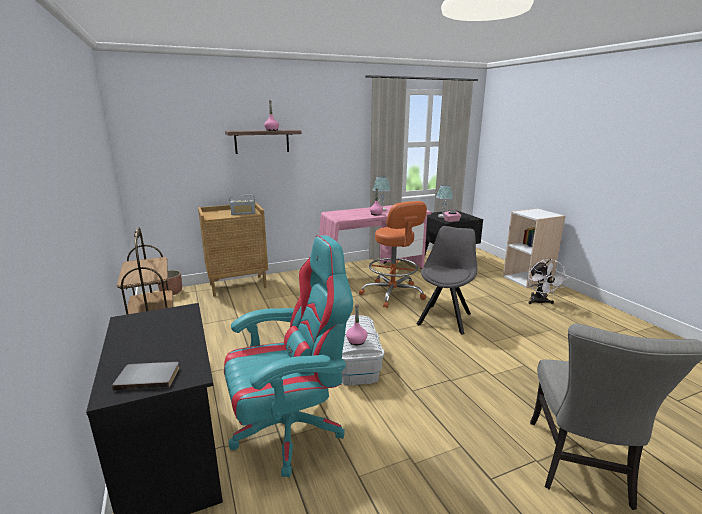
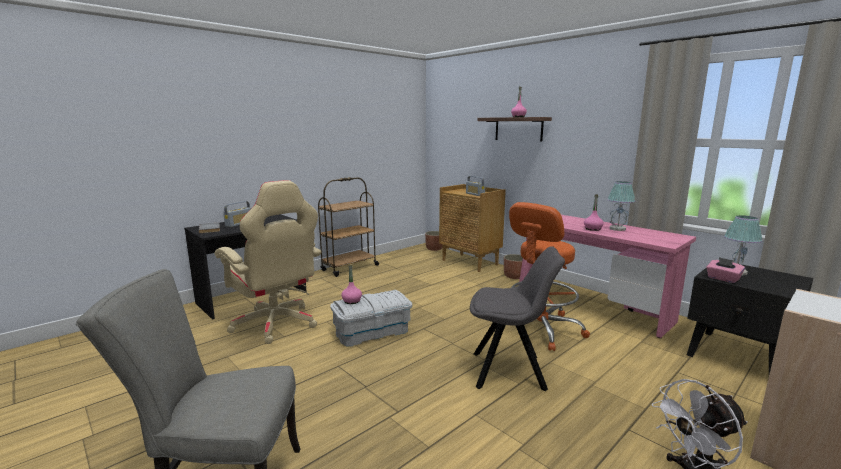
camera: 70 degrees right, 5 degrees down
(144, 350) = (239, 224): none -> radio
(289, 430) = (275, 323): turquoise office chair -> beige office chair
(293, 277) = (514, 276): none -> planter

